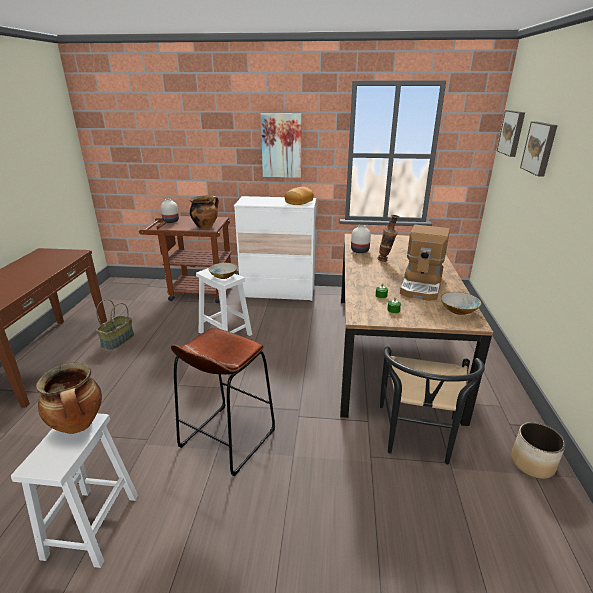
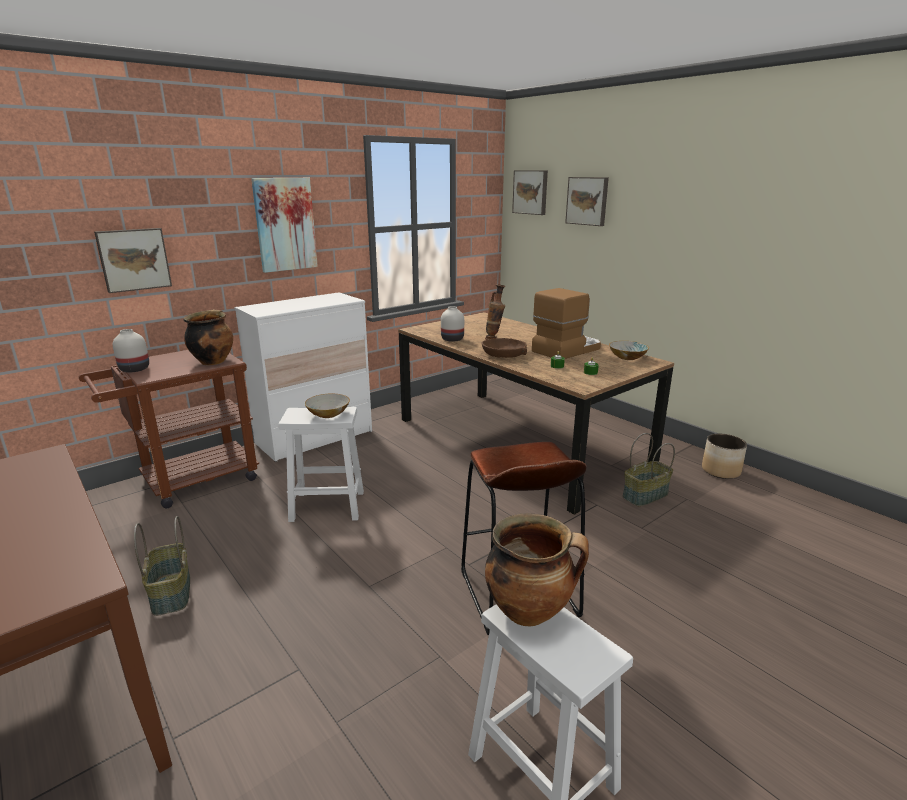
camera: 45 degrees left, 5 degrees down
(189, 159) = (134, 259): none -> picture
(298, 202) = (332, 299): bread -> none
(366, 273) = (504, 354): none -> brown bowl
(417, 438) = (645, 496): black chair -> basket
(422, 285) = (566, 349): coffee machine -> coffee machine turned 105 degrees counterclockwise

